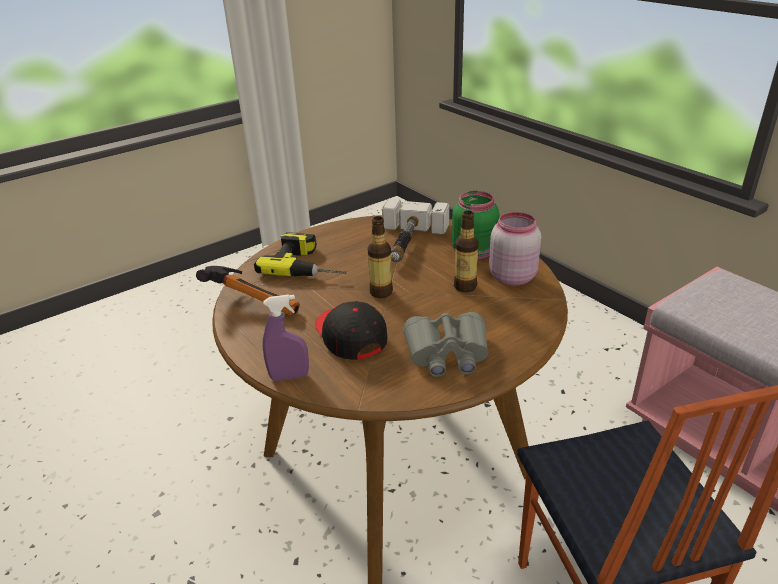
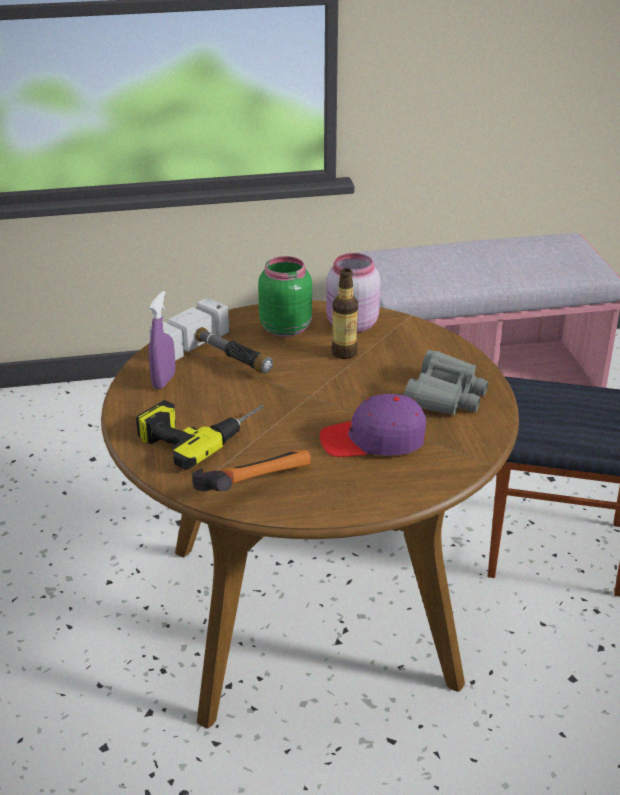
camera: 65 degrees left, 0 degrees up
(289, 376) = (414, 492): purple spray bottle -> purple spray bottle (164, 381)
(349, 336) = (373, 440): black cap -> purple cap
(381, 292) = (308, 401): bottle -> none

